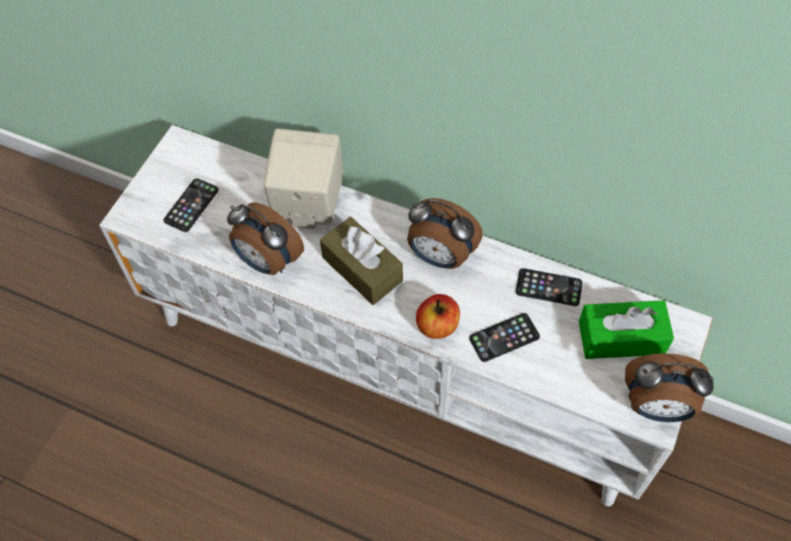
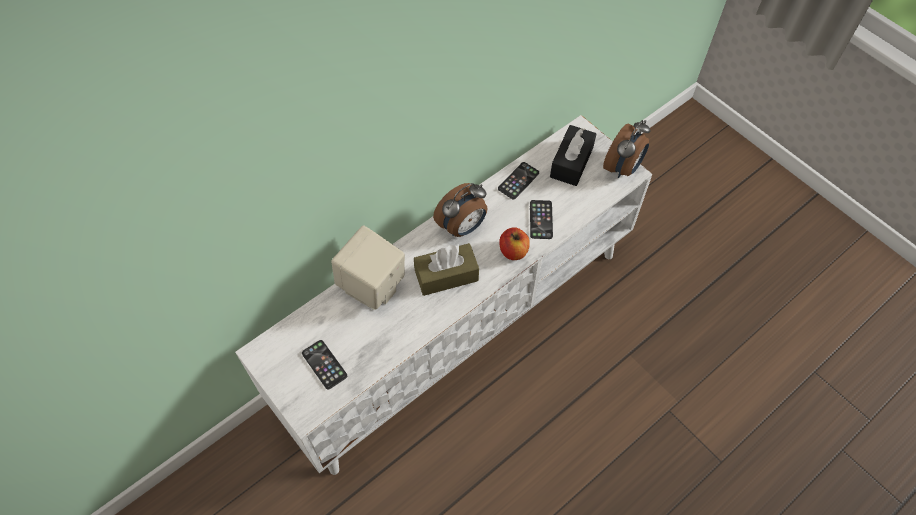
camera: 65 degrees left, 0 degrees up
(268, 261) = (406, 331): alarm clock -> none
(621, 337) = (571, 162): green tissue box -> black tissue box

